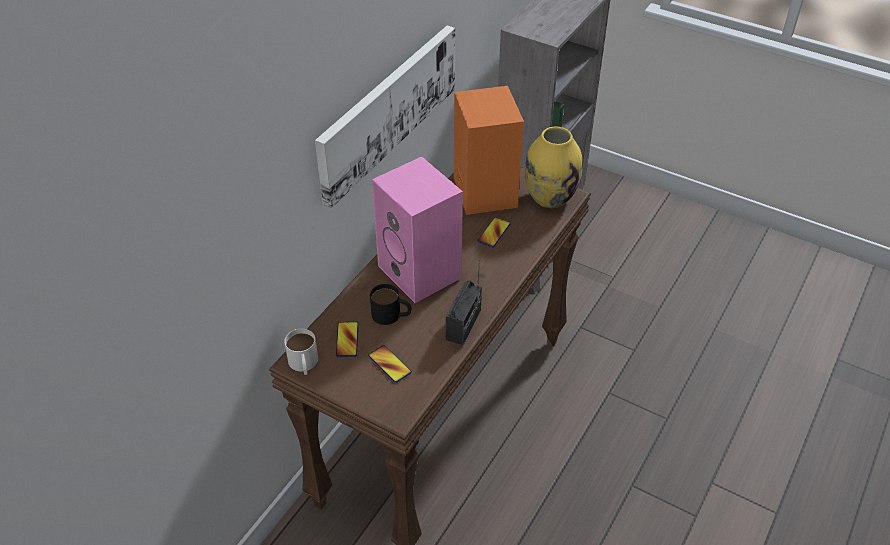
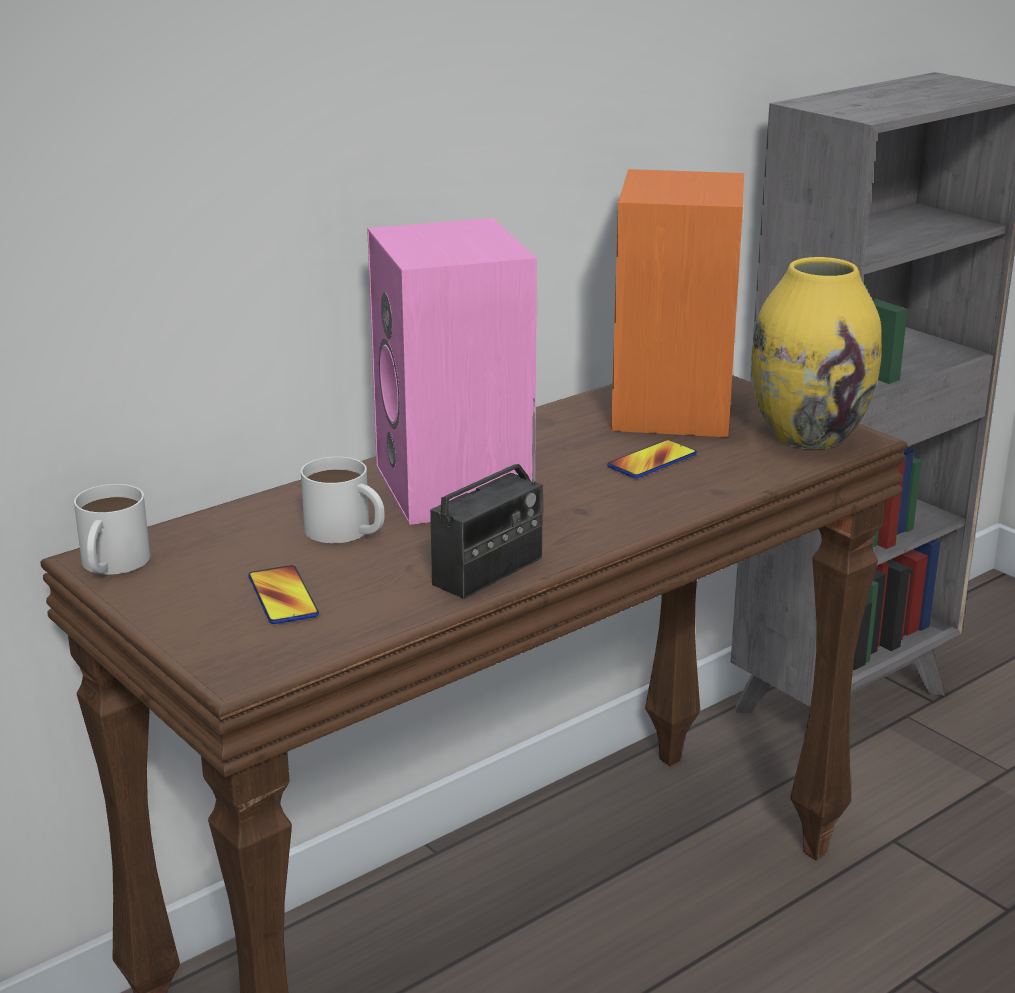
camera: 20 degrees right, 20 degrees down
(347, 340) = (227, 549): phone -> none
(387, 110) = (448, 127): picture -> none
(391, 315) = (347, 532): black mug -> white mug

